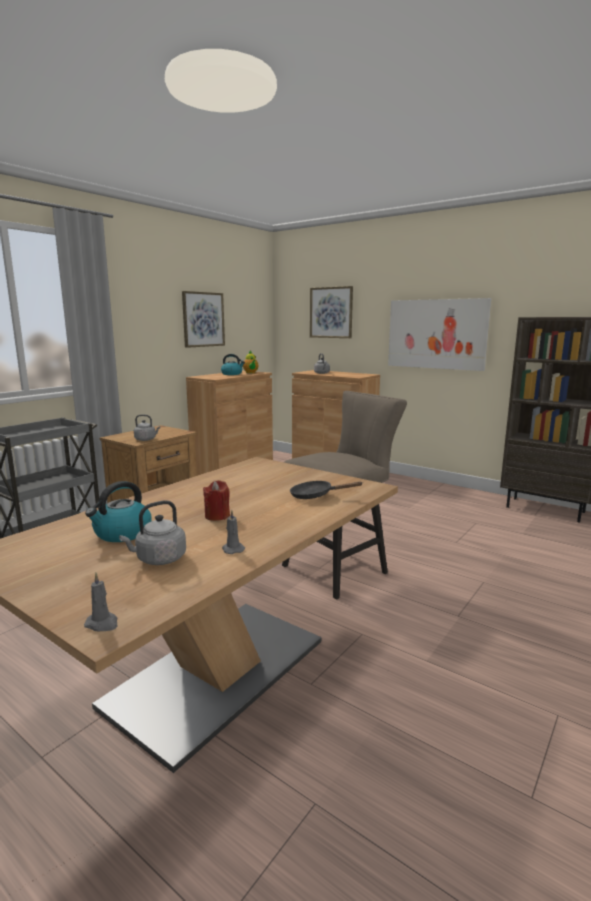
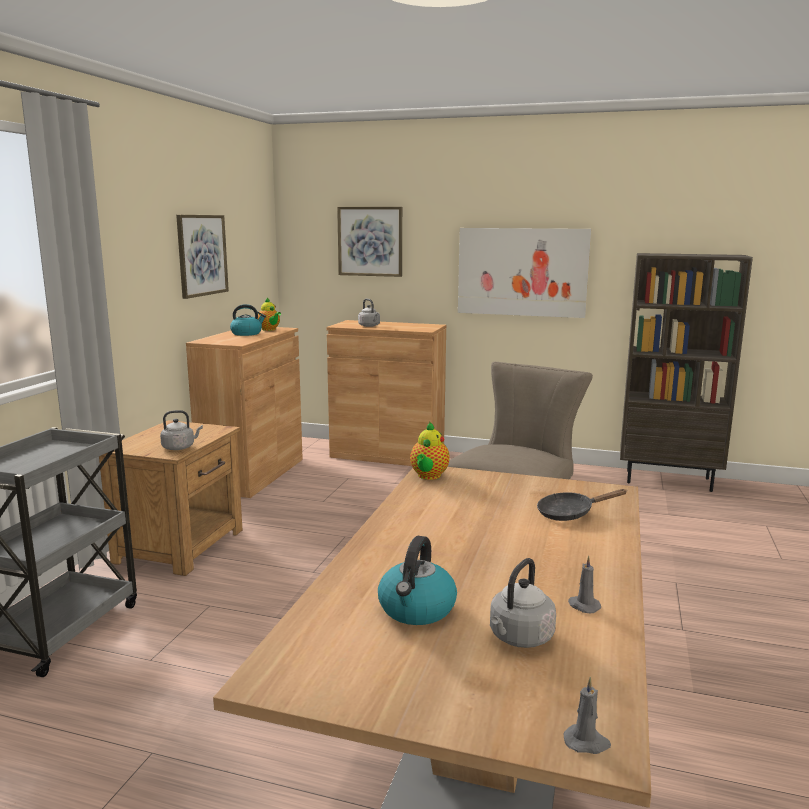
camera: 20 degrees left, 0 degrees up
(217, 516) = (497, 561): red candle -> none
(251, 464) = (428, 476): none -> teapot

